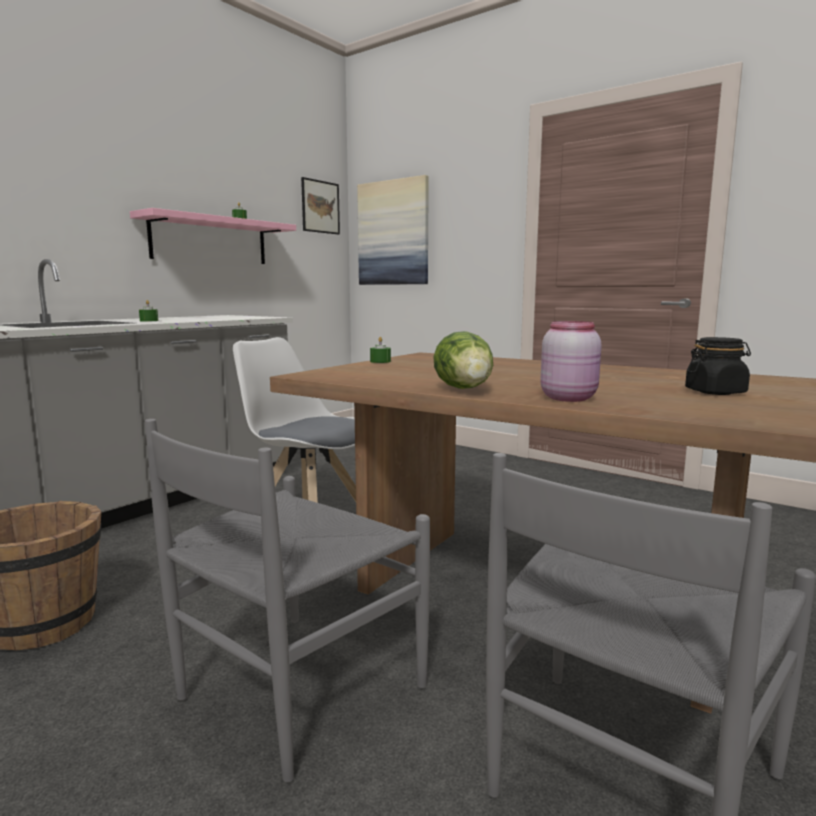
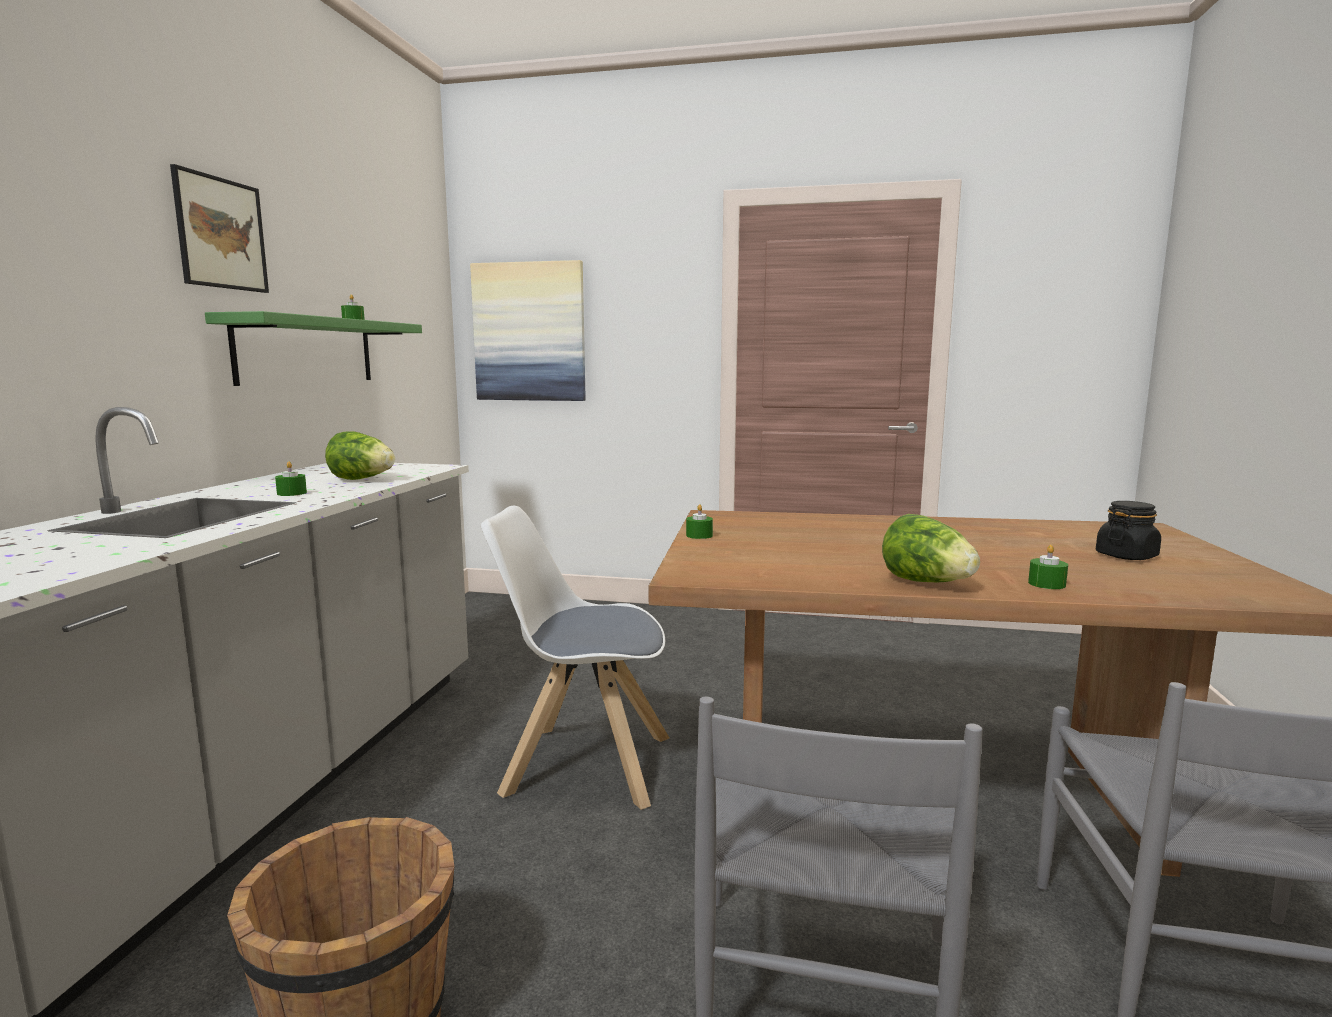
camera: 25 degrees left, 0 degrees up
(207, 319) = (362, 479): none -> lettuce
(210, 240) = (307, 351): pink shelf -> green shelf
(320, 207) = (425, 293): picture -> picture (221, 233)
(569, 398) = (1046, 584): pink jar -> green candle

